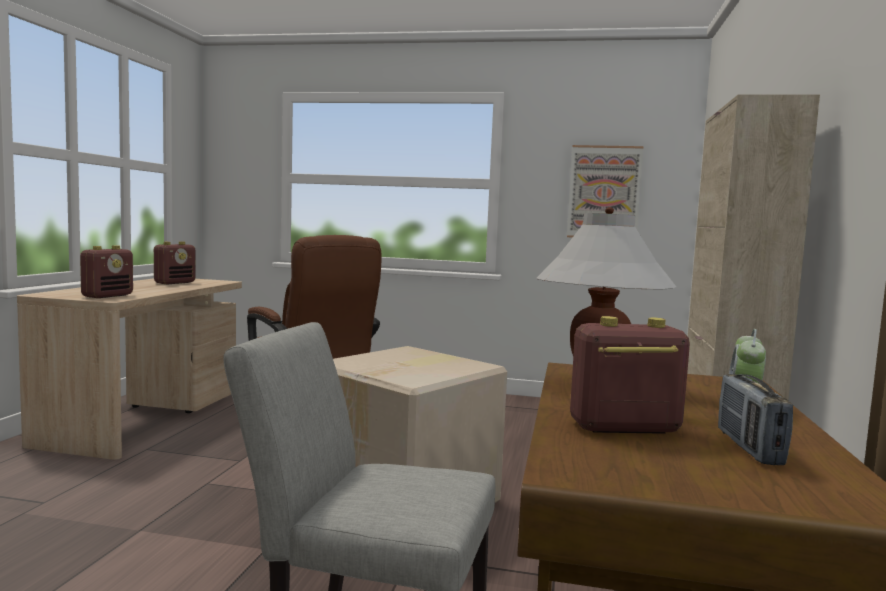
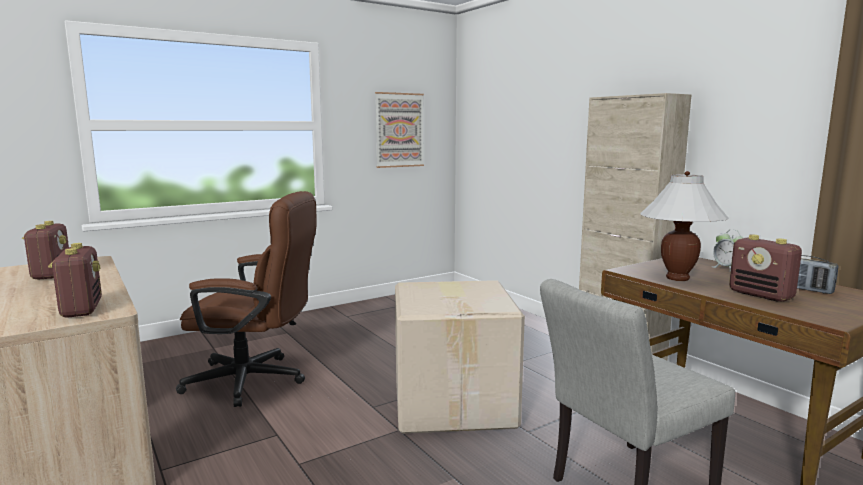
camera: 45 degrees left, 5 degrees up
(623, 428) = (761, 295): radio -> radio turned 75 degrees counterclockwise

